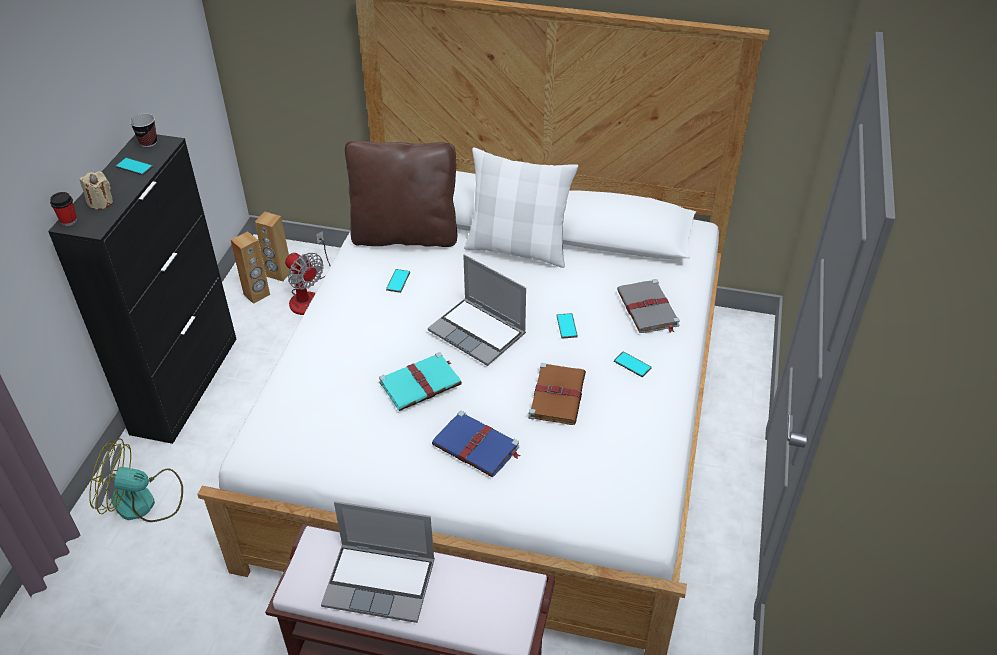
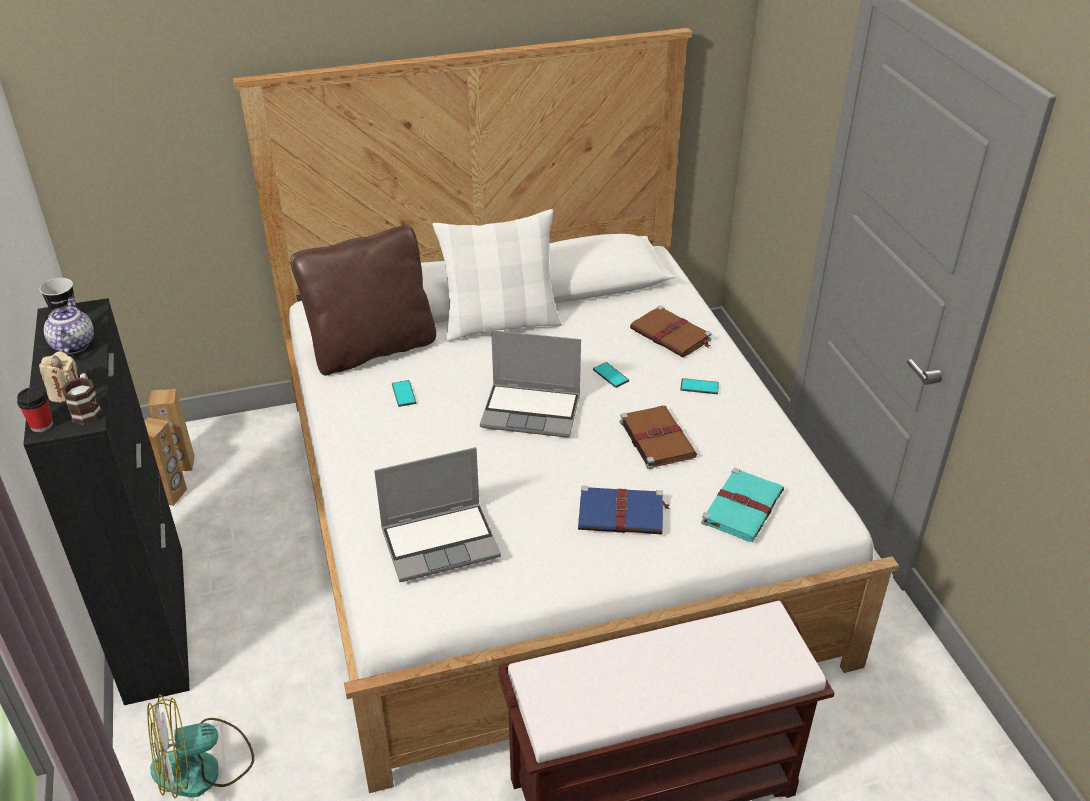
camera: 30 degrees left, 5 degrees down
(102, 220) = (87, 410): none -> mug
(134, 167) = (73, 344): phone -> teapot
(309, 295) = (235, 474): fan -> none
(381, 582) = (634, 680): laptop -> laptop (441, 542)
(421, 383) = (518, 477): turquoise book -> turquoise book (743, 506)
(648, 309) = (671, 335): grey book -> brown book

